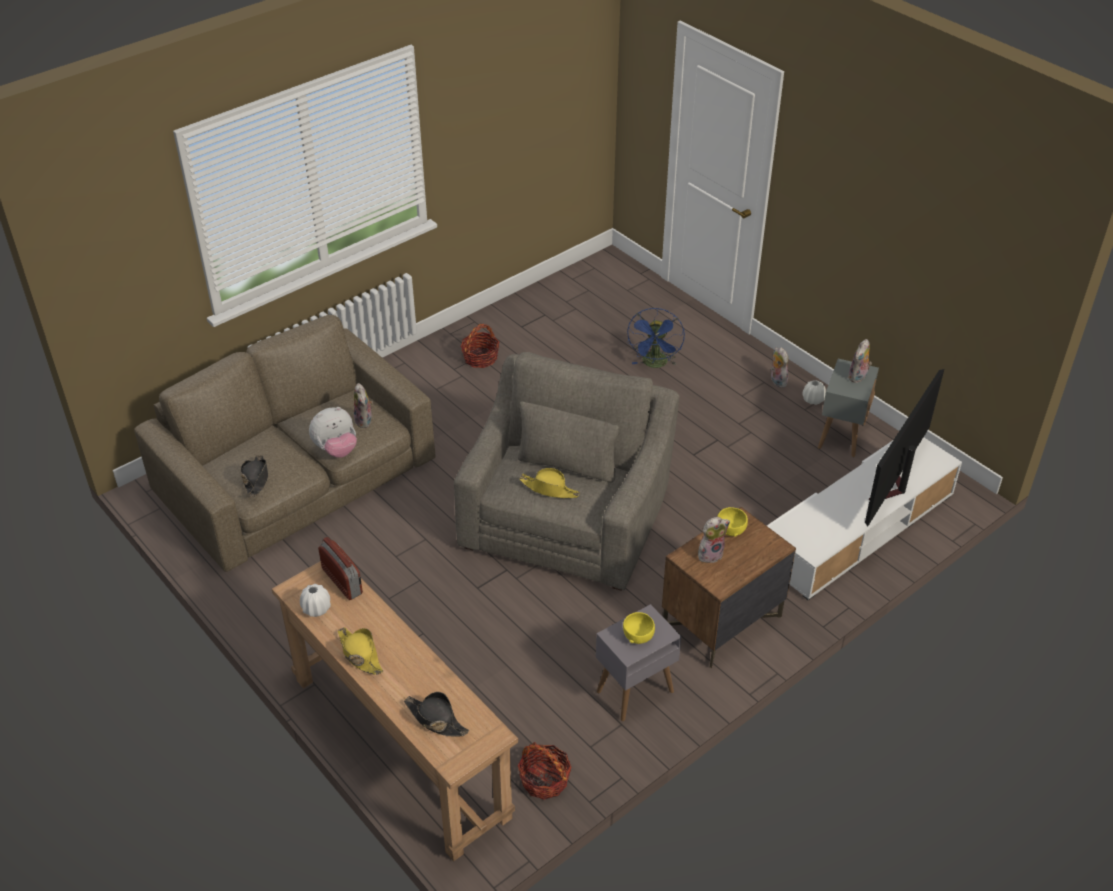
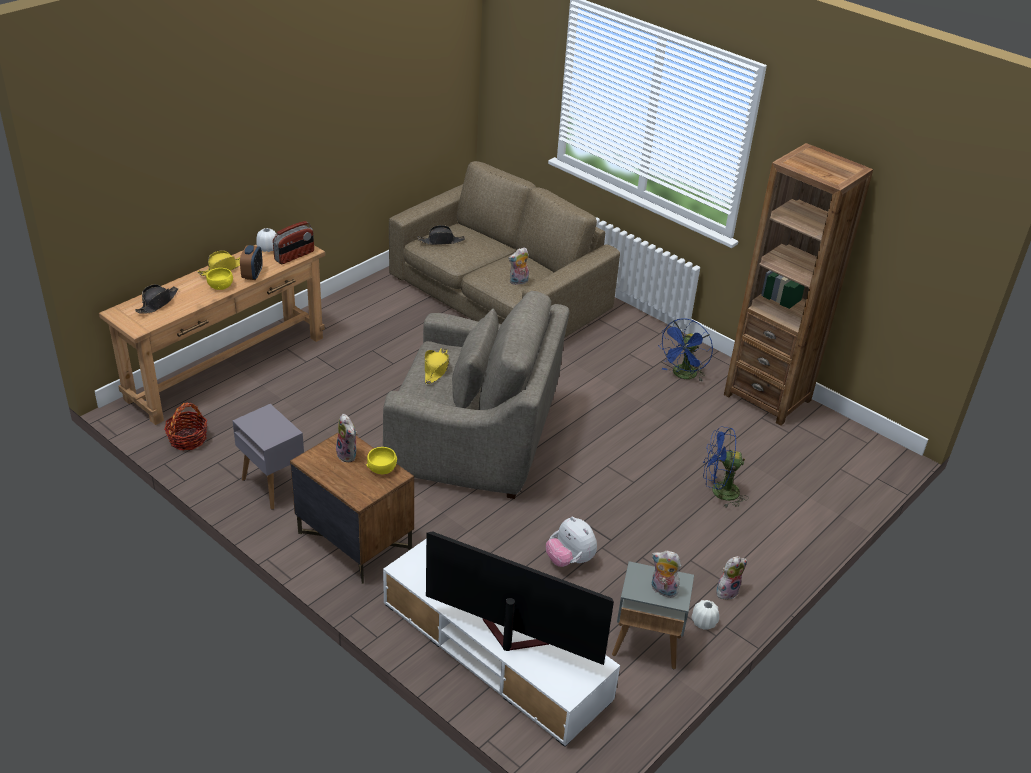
camera: 80 degrees right, 5 degrees down
(336, 450) = (482, 273): plush toy -> plush toy (569, 560)
(382, 622) = (252, 275): none -> alarm clock
(480, 358) = (683, 375): basket -> blue fan
(523, 311) = (767, 397): none -> brown bookcase
(638, 635) = (266, 425): yellow bowl -> yellow bowl (220, 286)

